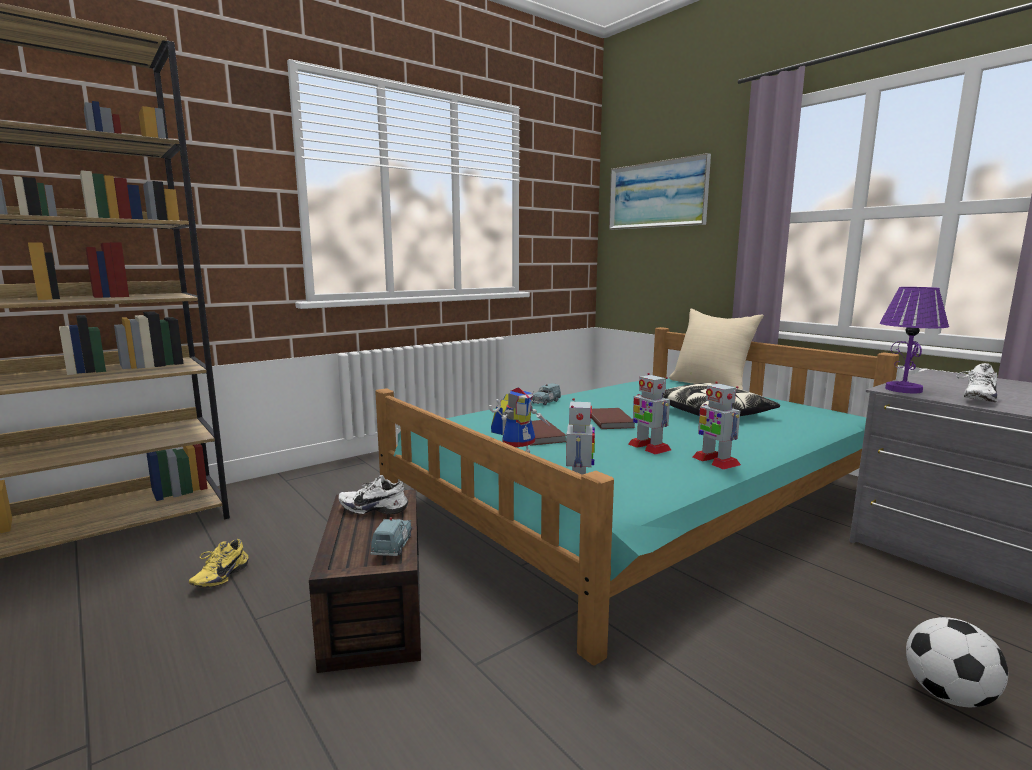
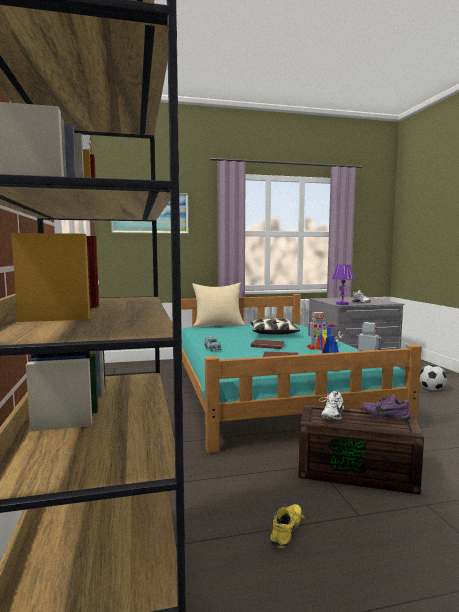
camera: 65 degrees left, 5 degrees down
(219, 577) = (288, 532): yellow shoe -> yellow shoe turned 105 degrees counterclockwise
(393, 546) = (386, 416): blue toy car -> purple shoe
(715, 461) = (342, 344): toy robot -> none

